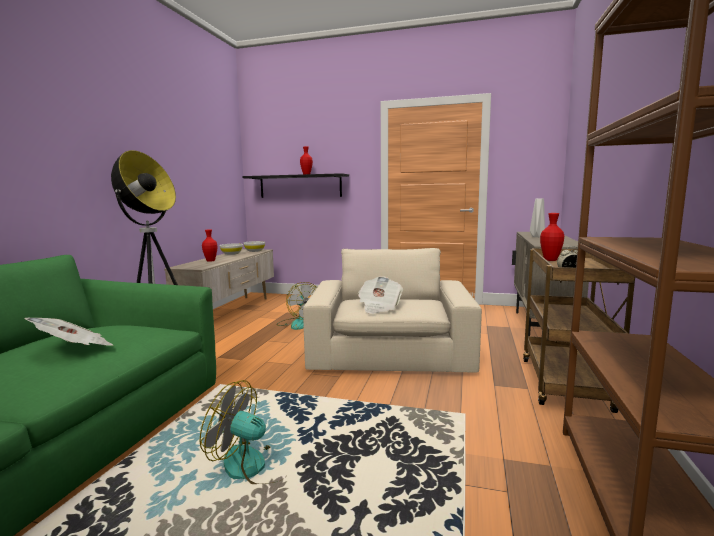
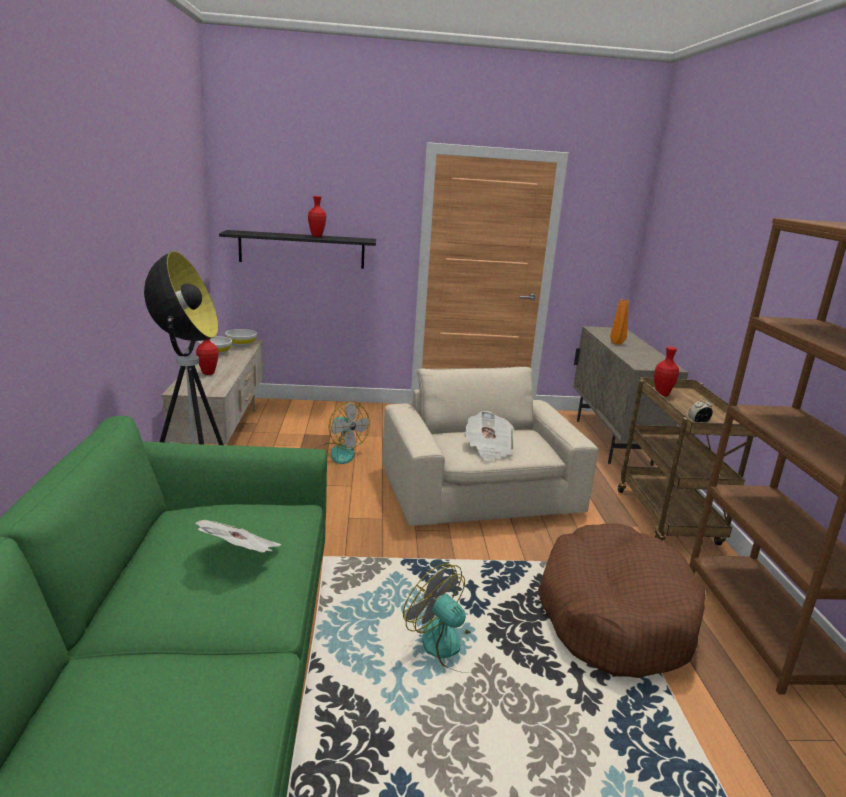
camera: 20 degrees left, 10 degrees up
(254, 466) = (450, 647): fan -> fan turned 45 degrees clockwise
(447, 462) = (614, 615): none -> brown dog bed
(536, 236) = (616, 343): grey vase -> orange vase

